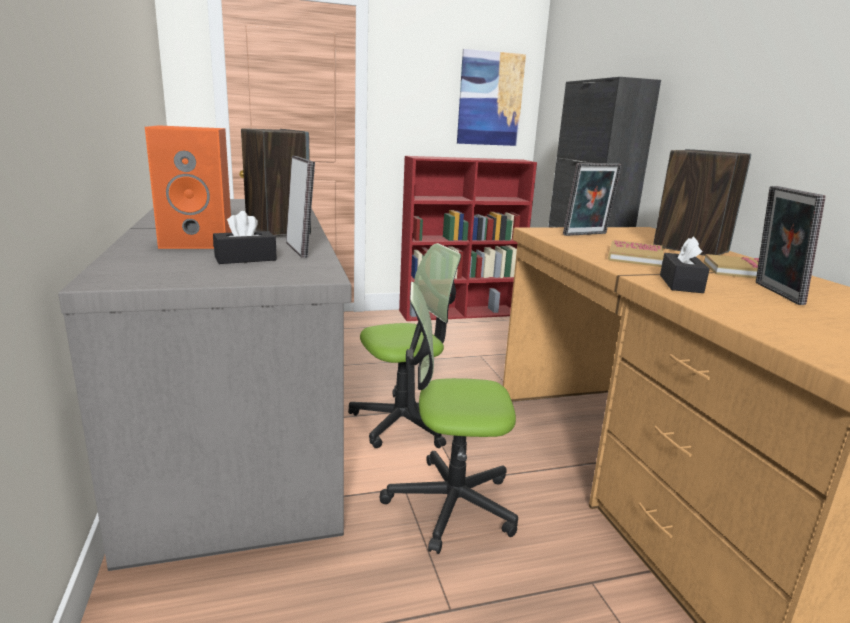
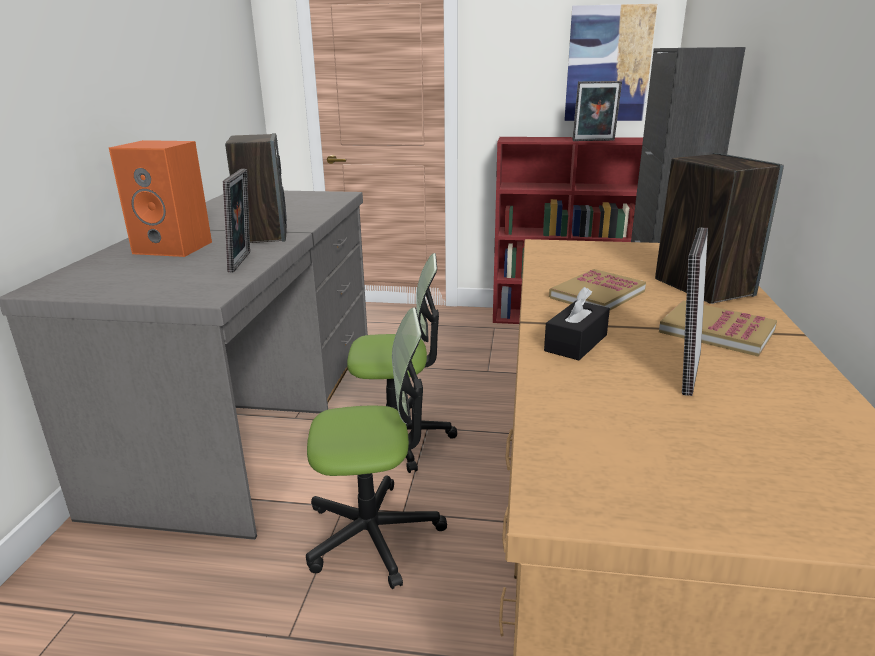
camera: 25 degrees right, 5 degrees up
(245, 258) = (180, 270): black tissue box -> none
(450, 503) = (373, 533): office chair -> office chair turned 150 degrees clockwise
(587, 235) = (598, 255): picture frame -> picture frame (594, 141)

